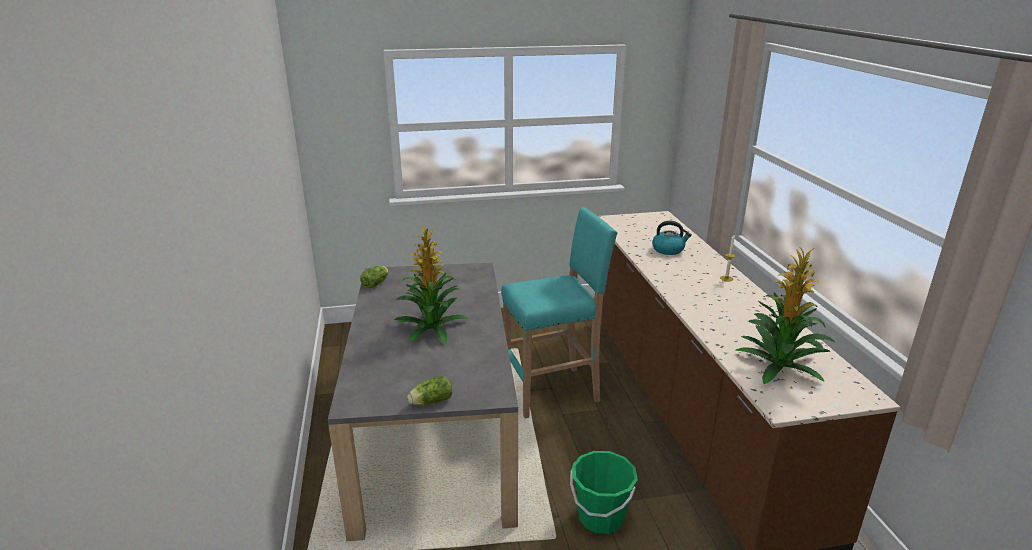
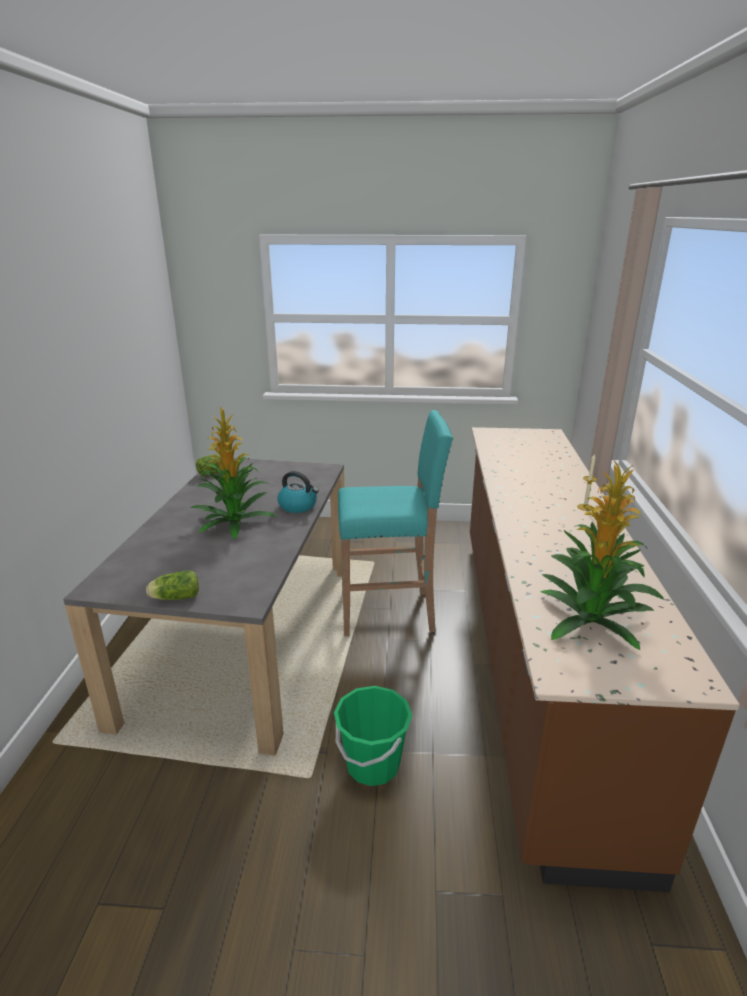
camera: 15 degrees right, 0 degrees up
(668, 250) = (534, 469): kettle -> kettle (298, 506)

